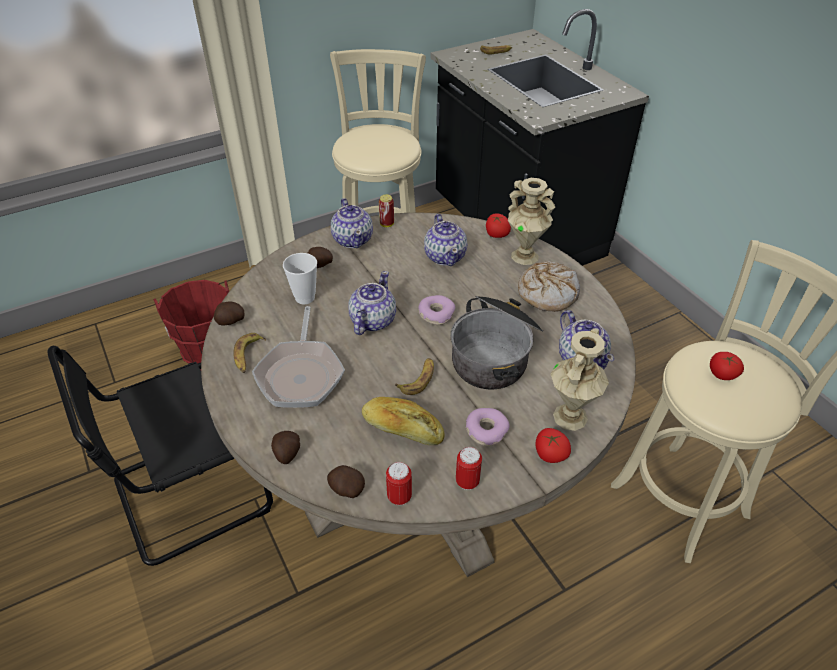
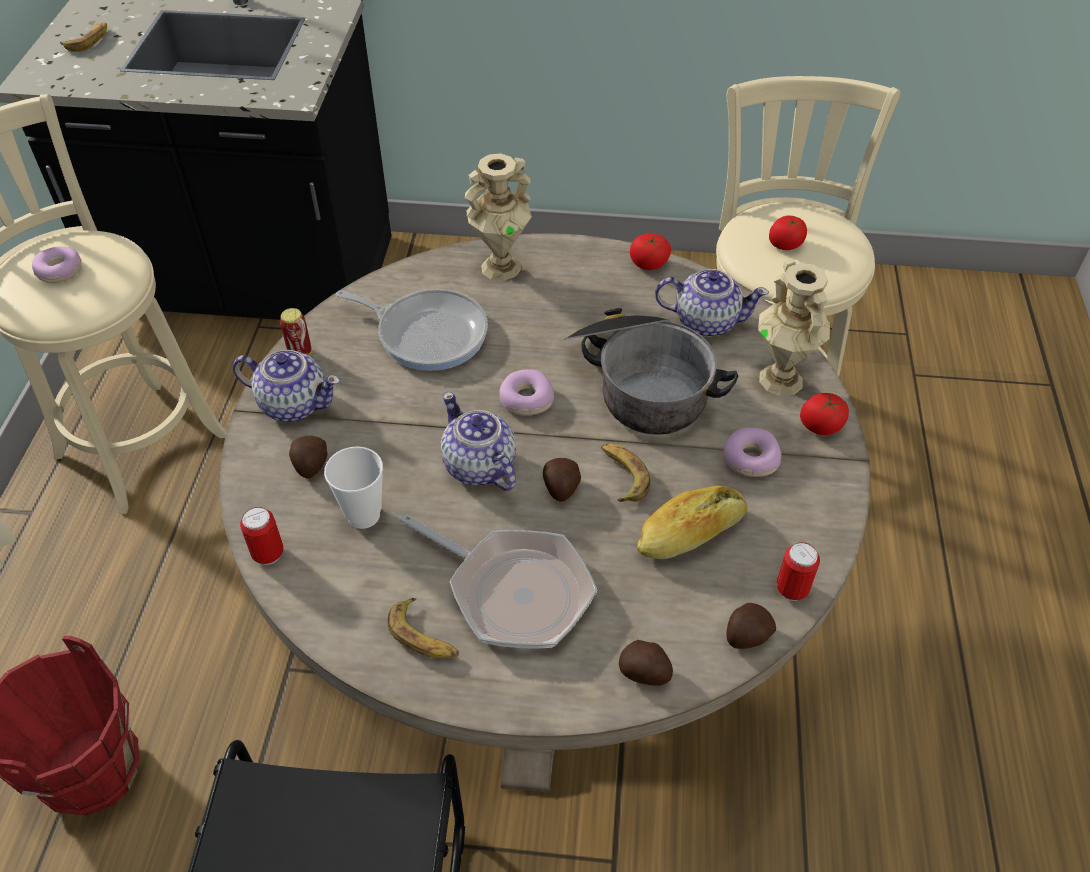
camera: 55 degrees left, 5 degrees up
(230, 321) = (329, 626): potato -> potato (561, 489)
(375, 140) = (60, 271): none -> donut
(445, 256) = (427, 333): teapot -> frying pan
(467, 482) = (811, 516): can -> can (268, 554)
(496, 235) = (436, 267): tomato -> tomato (648, 264)
(547, 293) = (581, 286): bread -> none

